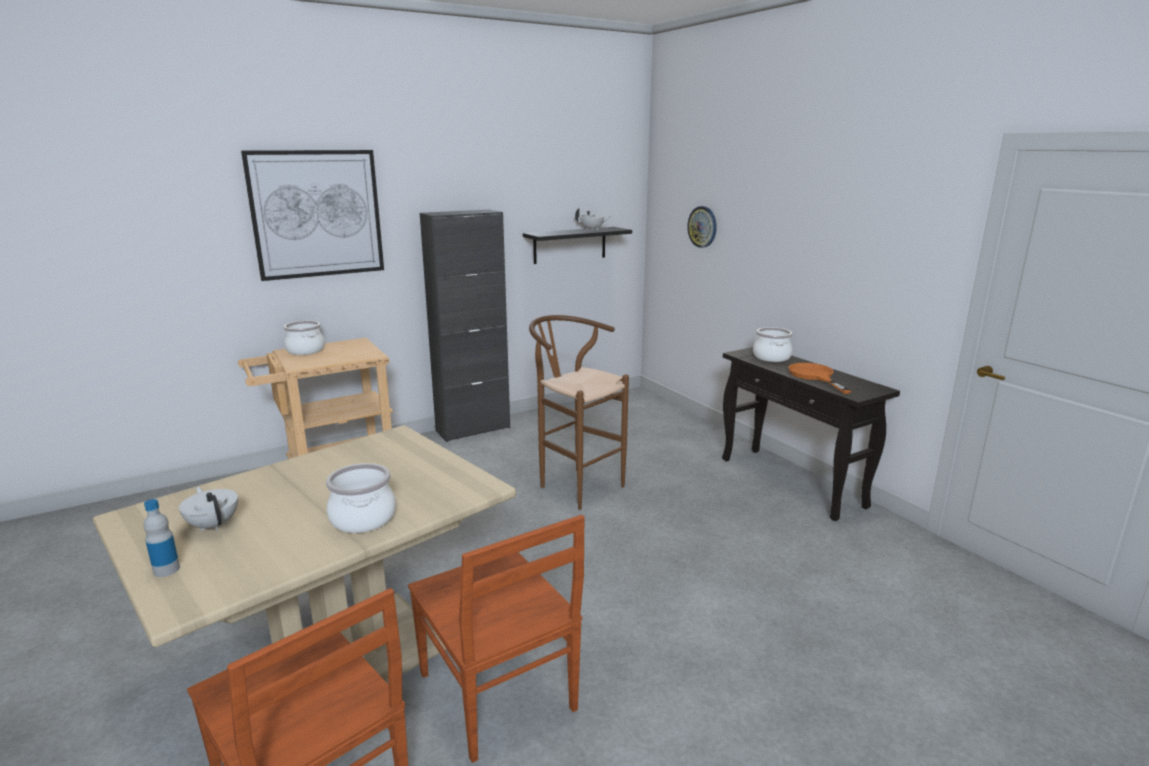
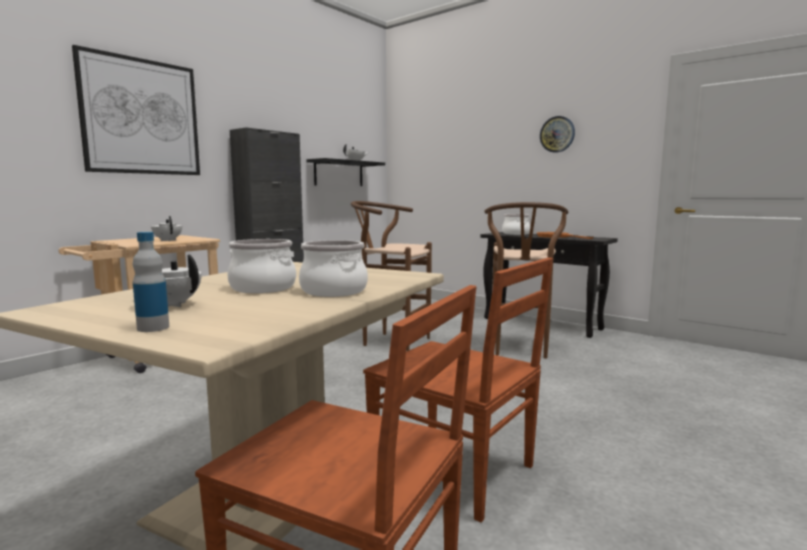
camera: 20 degrees left, 10 degrees down
(306, 350) = (131, 239): cooking pot -> cooking pot (263, 288)
(335, 357) = (168, 240): none -> white teapot
(702, 227) = (439, 157): wall clock -> wall clock (557, 134)
(718, 528) = (520, 350): none -> brown stool

